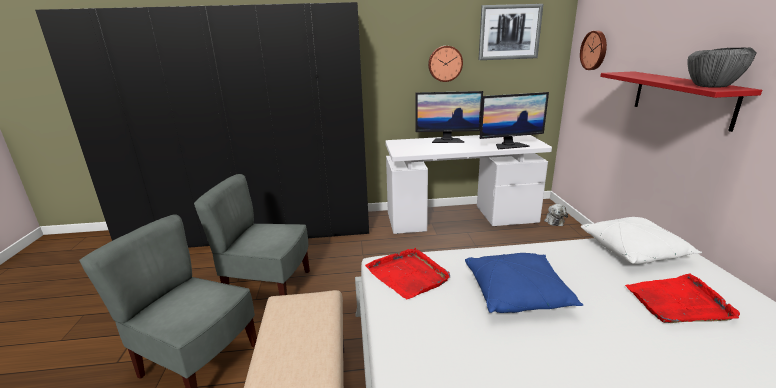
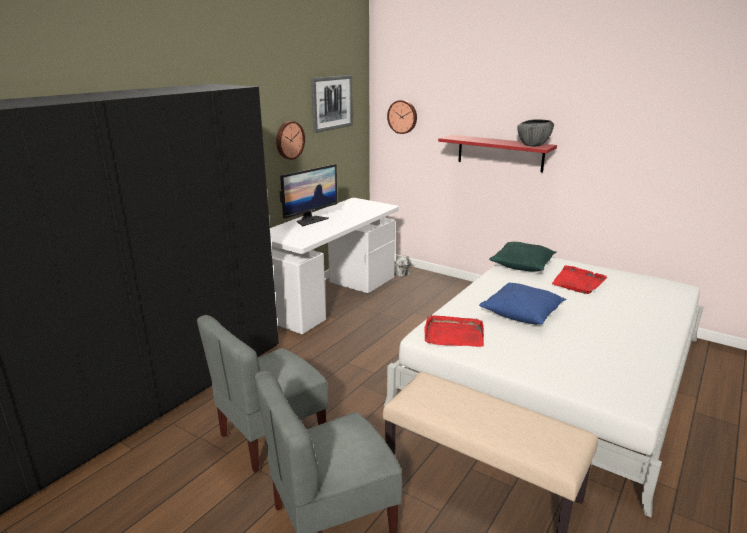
camera: 50 degrees left, 0 degrees up
(509, 145) = (369, 212): monitor -> none
(634, 251) = (522, 265): white pillow -> green pillow

